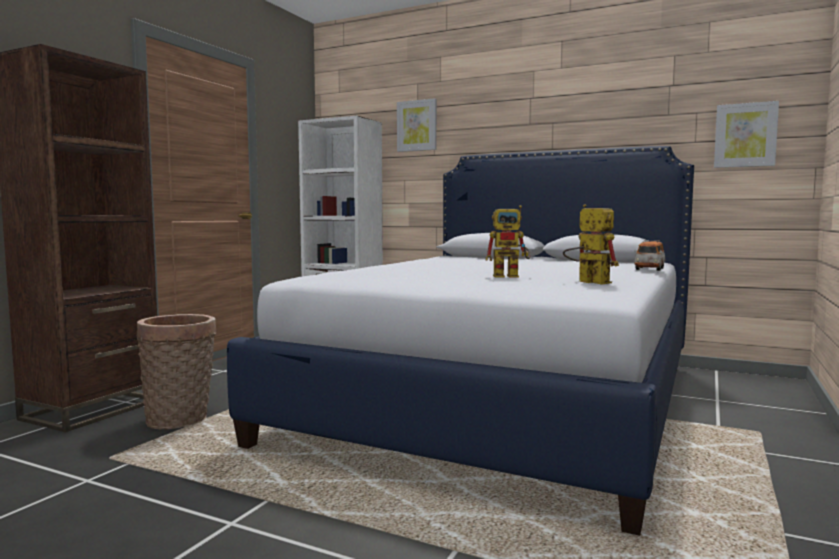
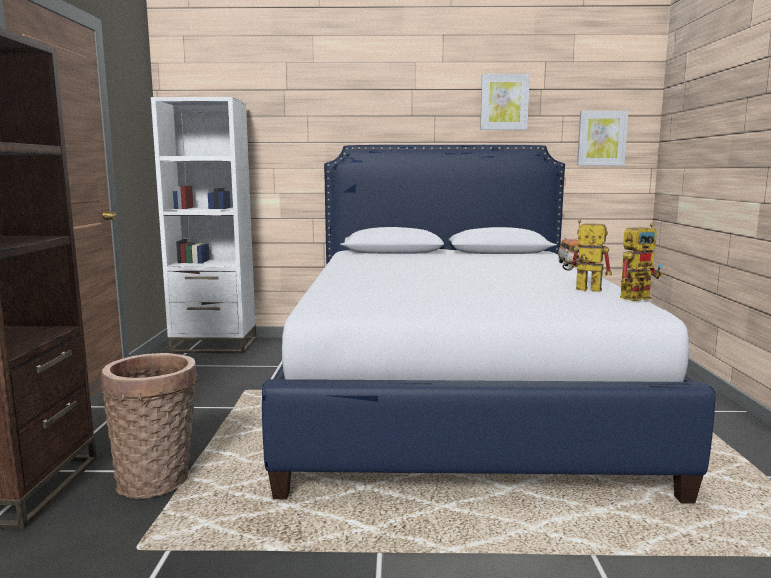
camera: 25 degrees left, 5 degrees up
(417, 125) = (288, 109): picture -> picture (504, 102)
(511, 276) = (501, 285): toy robot -> toy robot (638, 297)

